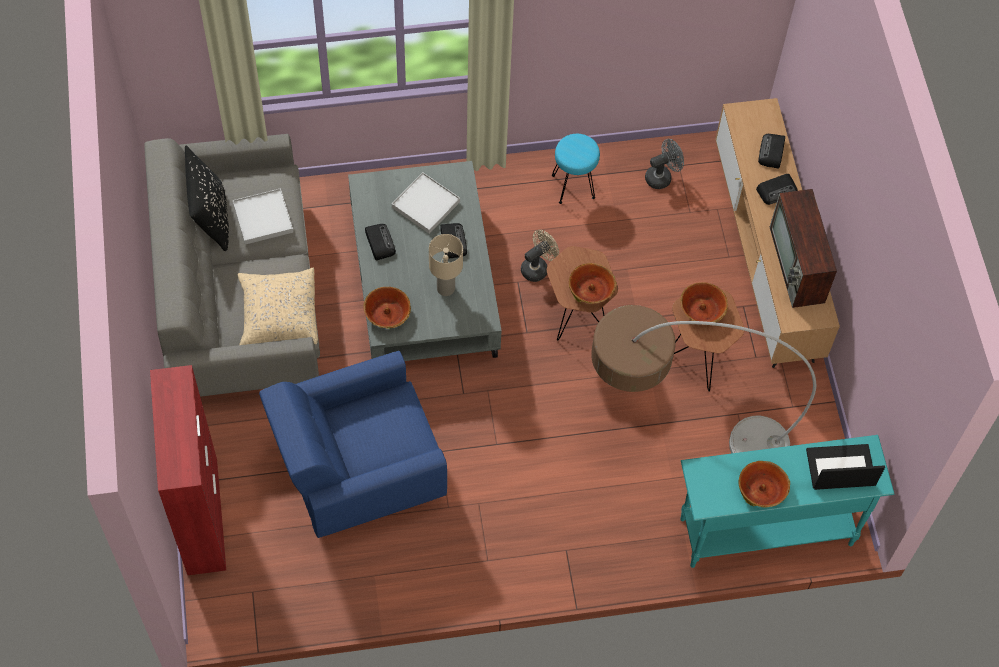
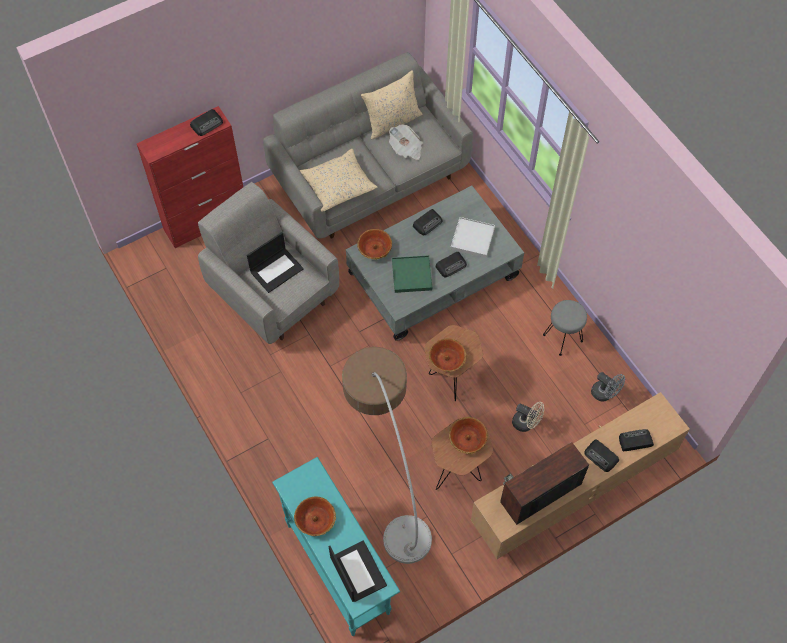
camera: 70 degrees right, 0 degrees up
(174, 392) = (207, 124): none -> radio
(211, 217) = (392, 121): black pillow -> beige pillow
(263, 218) = (406, 148): white tray -> newspaper
(357, 472) = (272, 292): blue armchair -> grey armchair
(367, 432) = (276, 269): none -> laptop
(445, 288) = (412, 275): beige table lamp -> green tray
(538, 267) = (482, 340): beige fan -> beige fan (526, 423)
(574, 186) = (563, 338): turquoise stool -> grey stool

